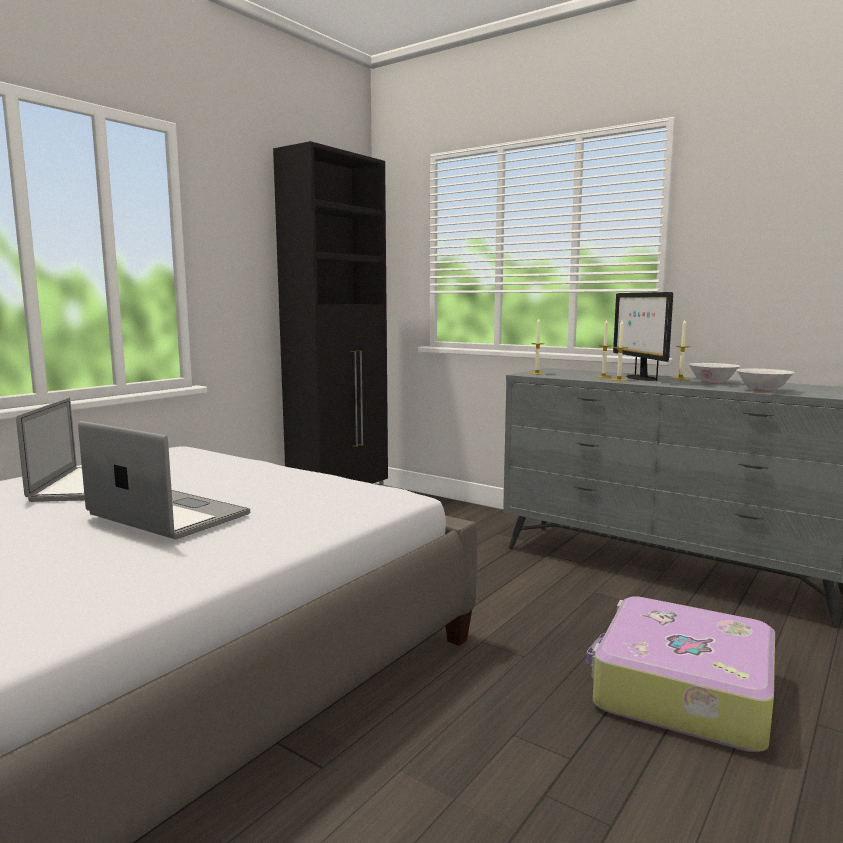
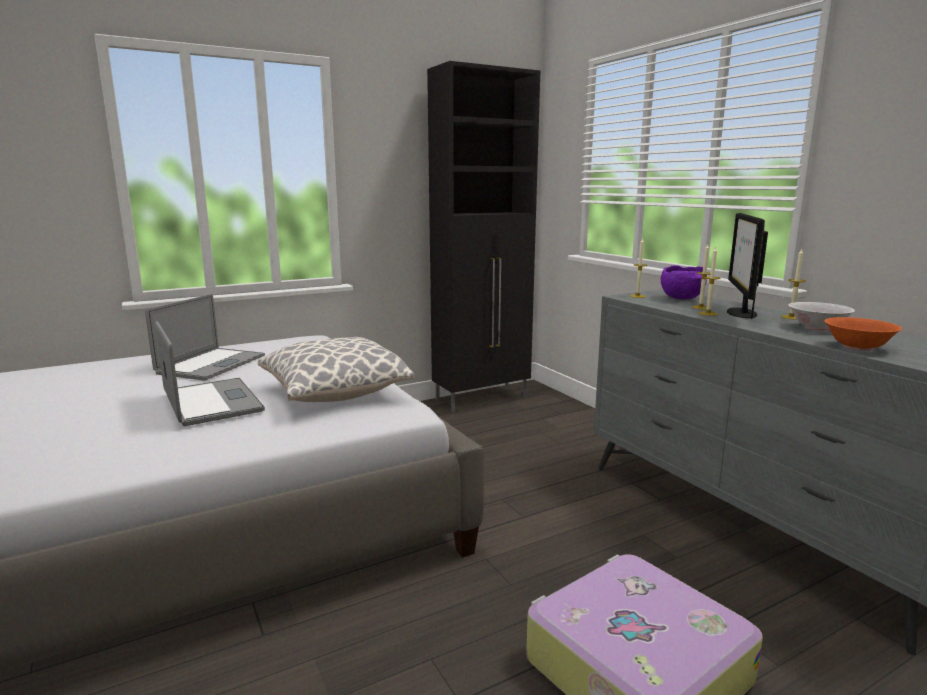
camera: 25 degrees right, 5 degrees up
(299, 490) = (334, 393): none -> pillow
(576, 373) = (683, 299): none -> purple bowl
(763, 390) = (857, 347): white bowl -> orange bowl

